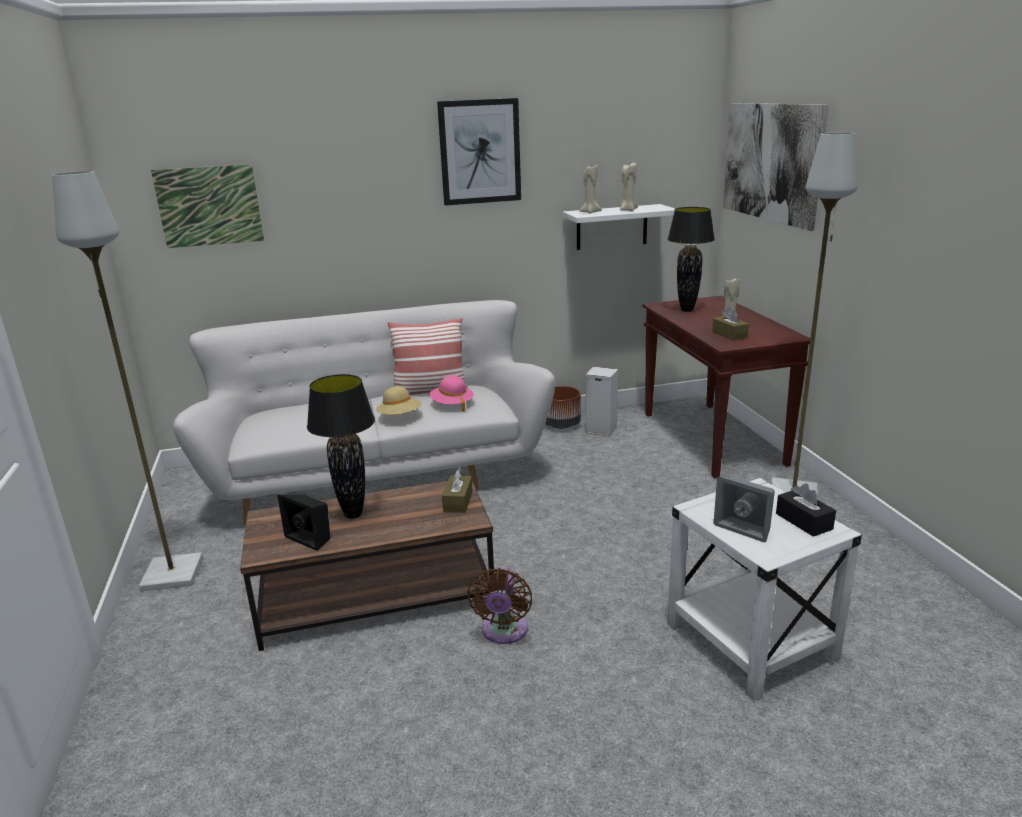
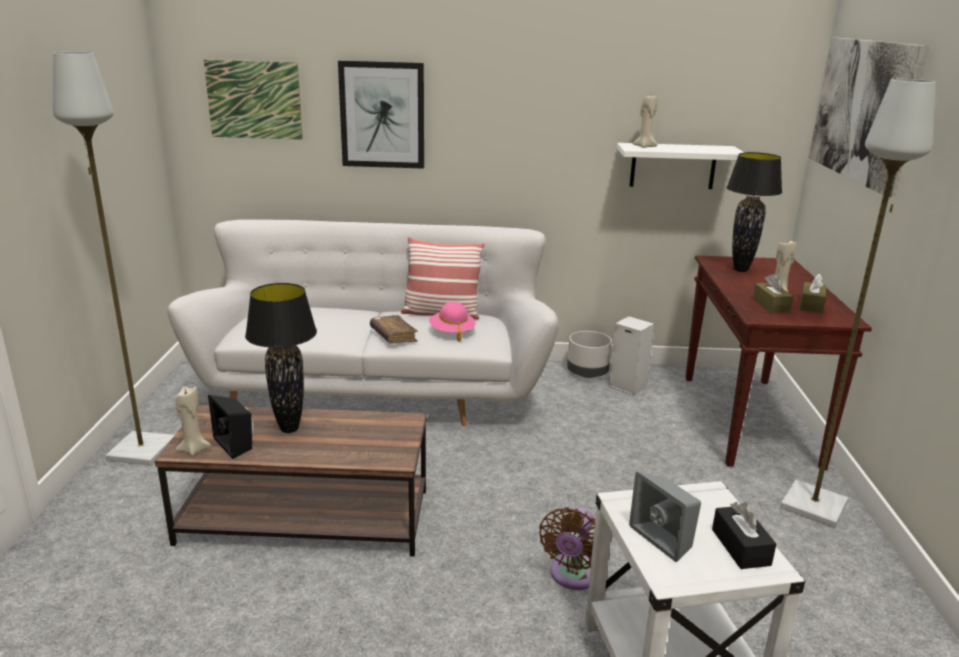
camera: 15 degrees right, 0 degrees up
(400, 417) = (393, 336): beige hat -> brown book
(458, 501) = (397, 437): brown tissue box -> brown tissue box (811, 305)
(480, 152) = (531, 69): picture -> picture (382, 115)
(503, 632) = (407, 587): brown fan -> brown fan (572, 576)
(561, 425) = (587, 373): brown planter -> grey planter
(627, 210) = (688, 149): beige candle -> beige candle (194, 449)

